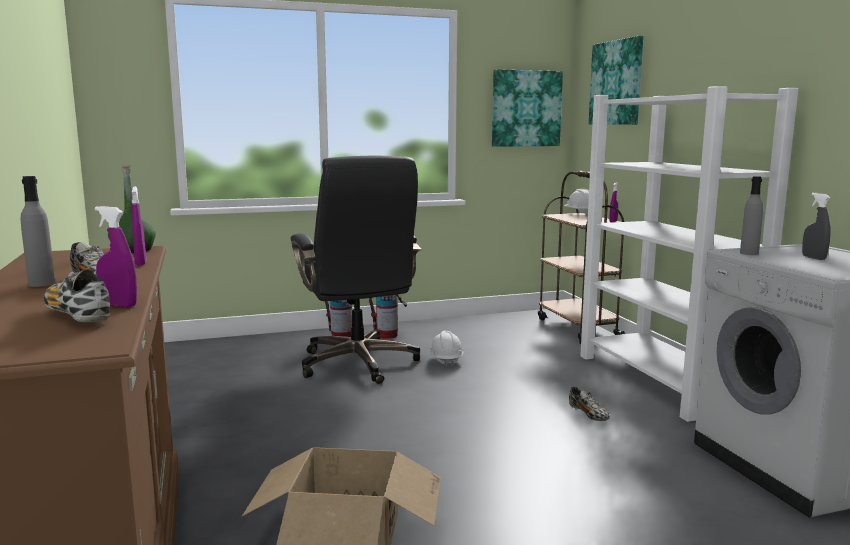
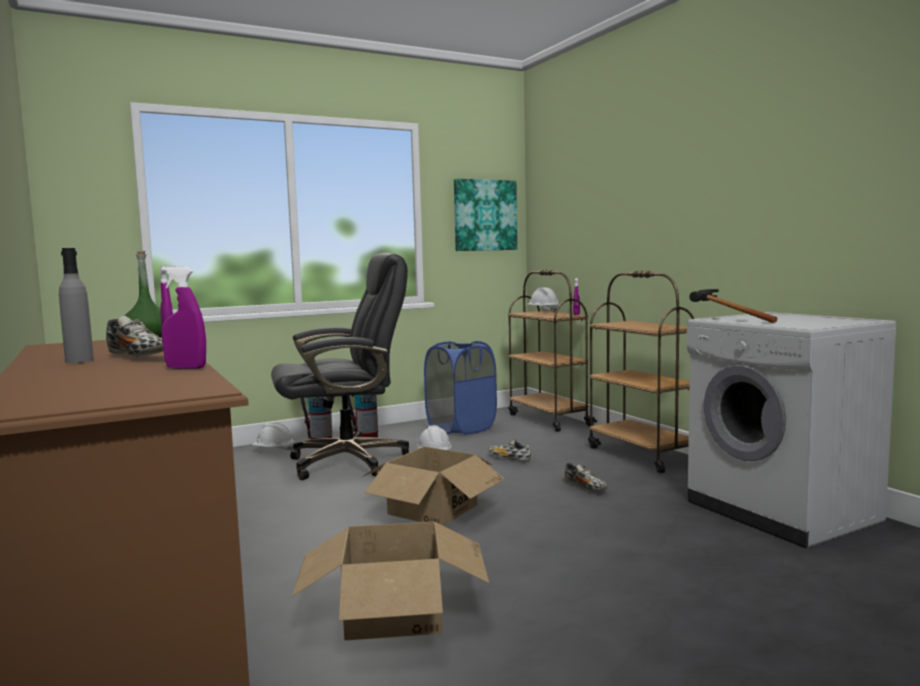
camera: 10 degrees left, 5 degrees down
(77, 315) = (151, 376): shoe -> shoe (509, 459)
(294, 341) = (273, 451): none -> white hard hat
(356, 362) = (345, 463): black office chair -> black office chair turned 75 degrees counterclockwise
(424, 424) = (433, 509): none -> cardboard box
(483, 331) = (461, 428): none -> blue laundry basket
(617, 83) = (569, 188): picture -> none
(662, 381) = (641, 455): white bookcase -> brown cart
(749, 253) = (724, 319): grey bottle -> hammer
(813, 258) = (779, 319): grey spray bottle -> none

